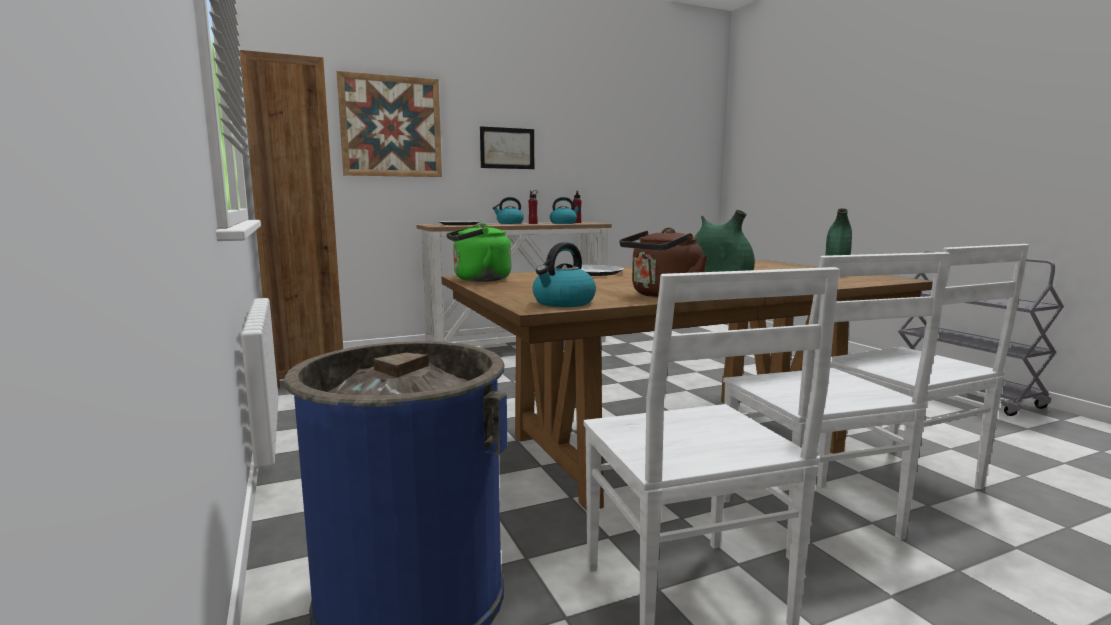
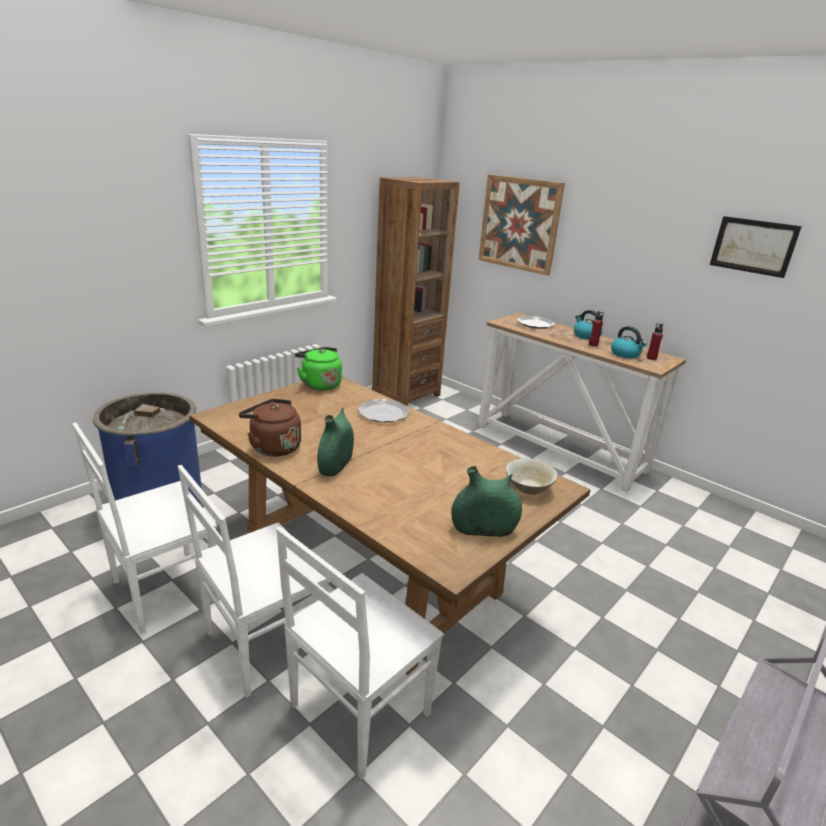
camera: 65 degrees right, 15 degrees up
(507, 148) = (618, 258): picture -> picture (753, 246)
(563, 303) = (230, 420): kettle -> none
(764, 264) = (528, 488): none -> beige bowl

